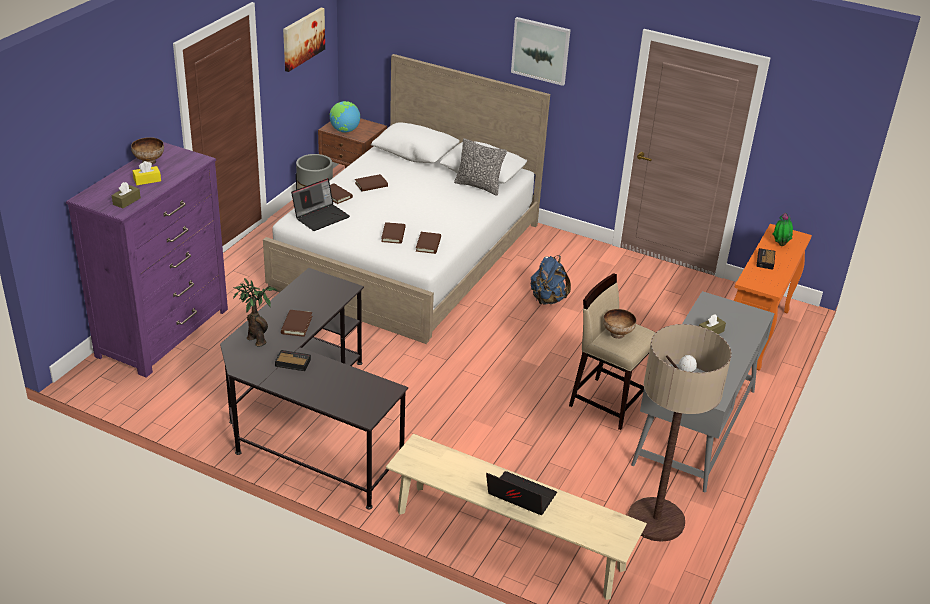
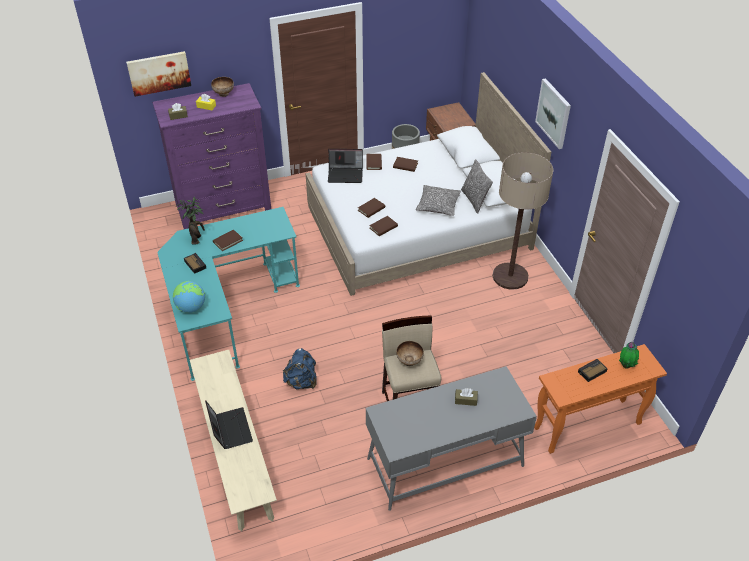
camera: 45 degrees right, 10 degrees up
(303, 38) = (419, 38): picture -> picture (159, 73)
(309, 424) = (225, 308): black desk -> turquoise desk
(344, 131) = (442, 117): globe -> globe (191, 307)
(452, 204) = (438, 205): none -> pillow
(548, 299) = (467, 309): blue backpack -> blue backpack (301, 381)
(656, 520) = (333, 504): floor lamp -> floor lamp (510, 276)

